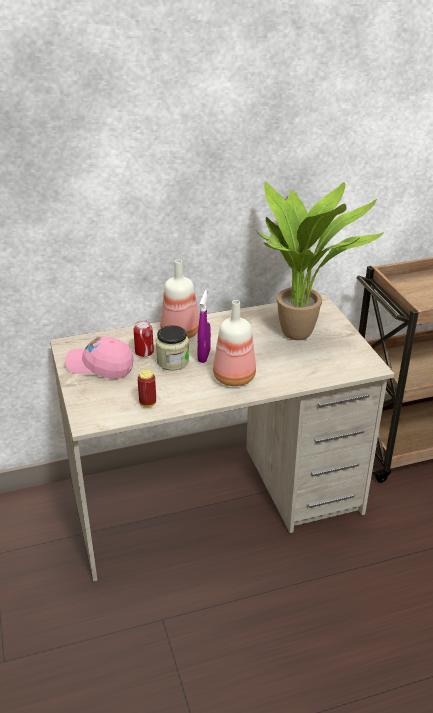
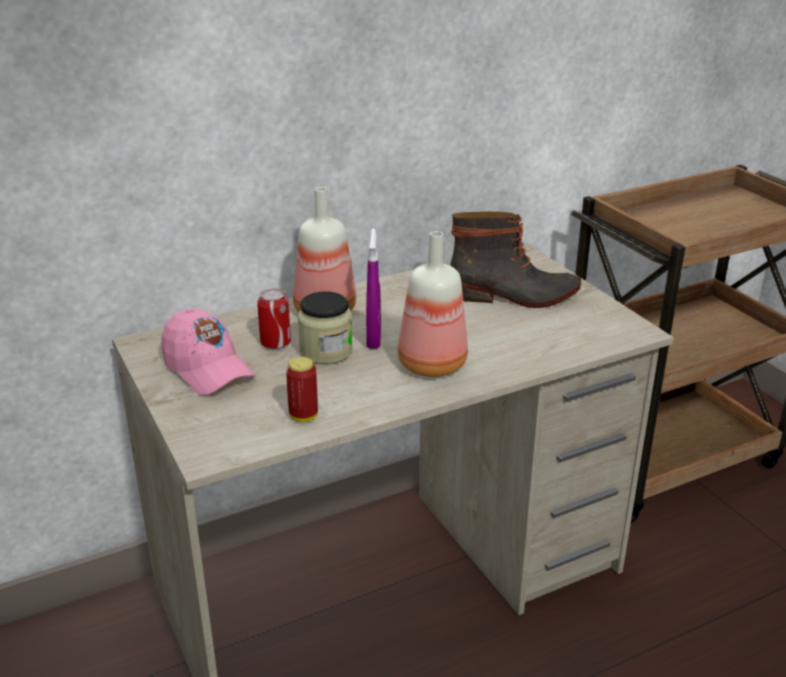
camera: 10 degrees left, 5 degrees down
(100, 366) = (207, 369): pink cap -> pink cap turned 135 degrees counterclockwise
(302, 333) = (514, 296): potted plant -> boot

